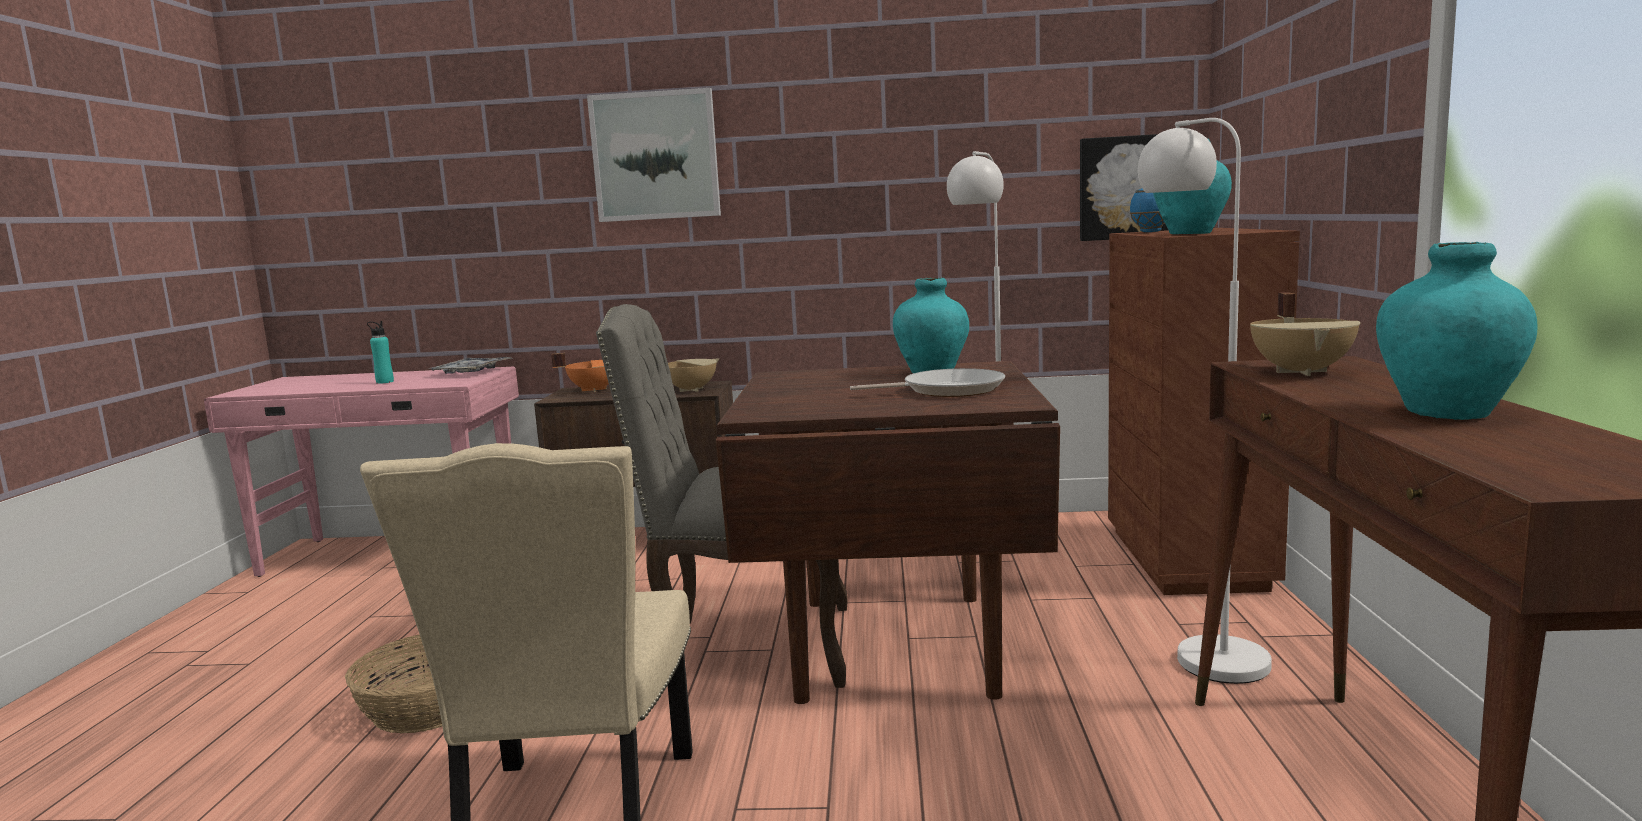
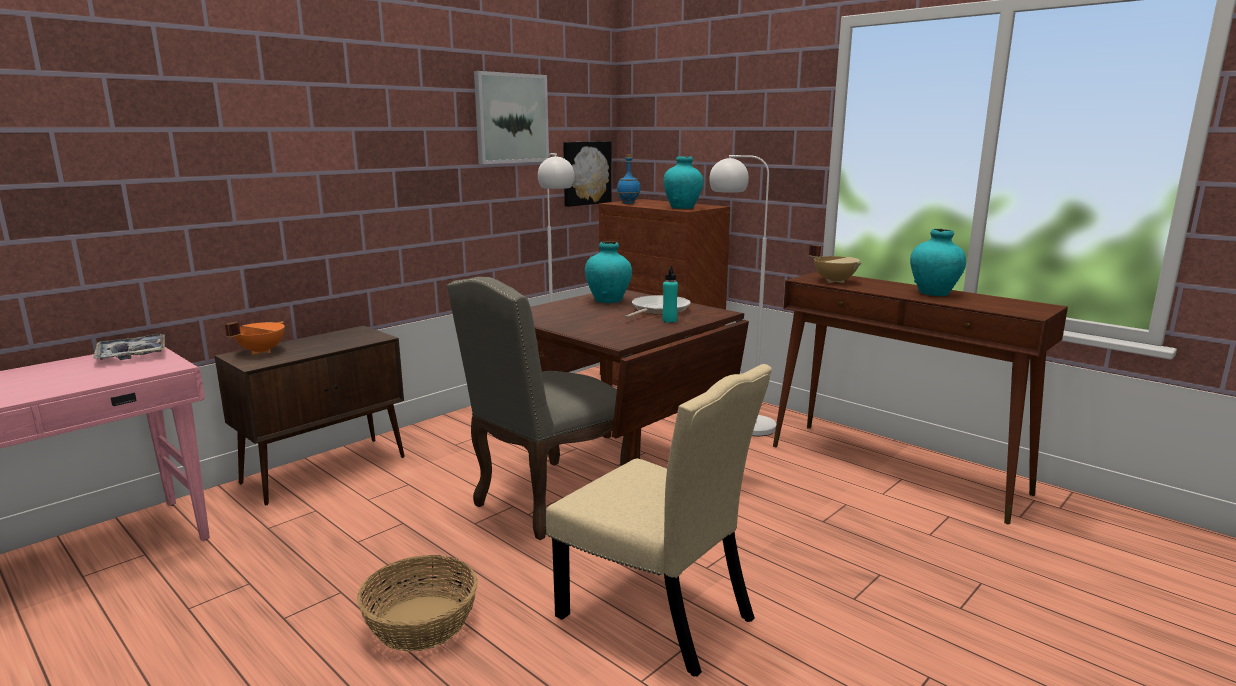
camera: 50 degrees left, 5 degrees up
(384, 382) = (56, 380): turquoise bottle -> turquoise bottle (669, 321)
(655, 156) = (291, 140): picture -> picture (511, 118)
(690, 390) = (358, 337): beige cooking pot -> none

